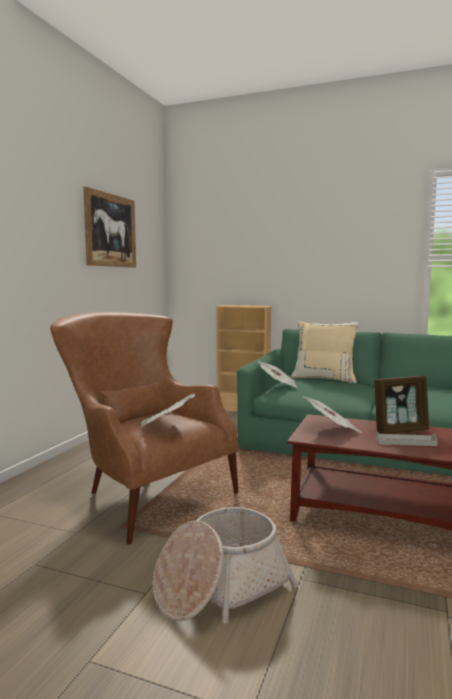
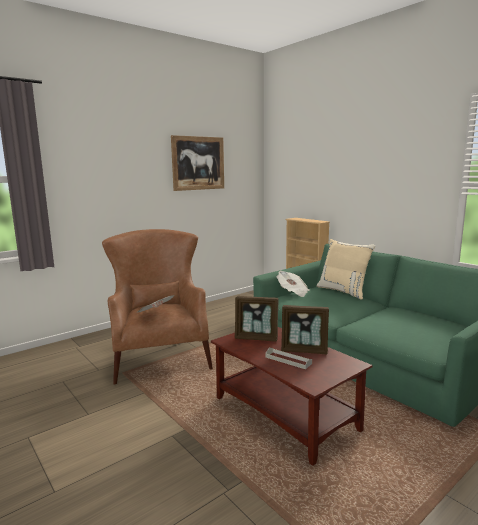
camera: 30 degrees right, 5 degrees up
(220, 587) = (125, 424): basket -> none
(332, 429) = (256, 338): newspaper -> picture frame

